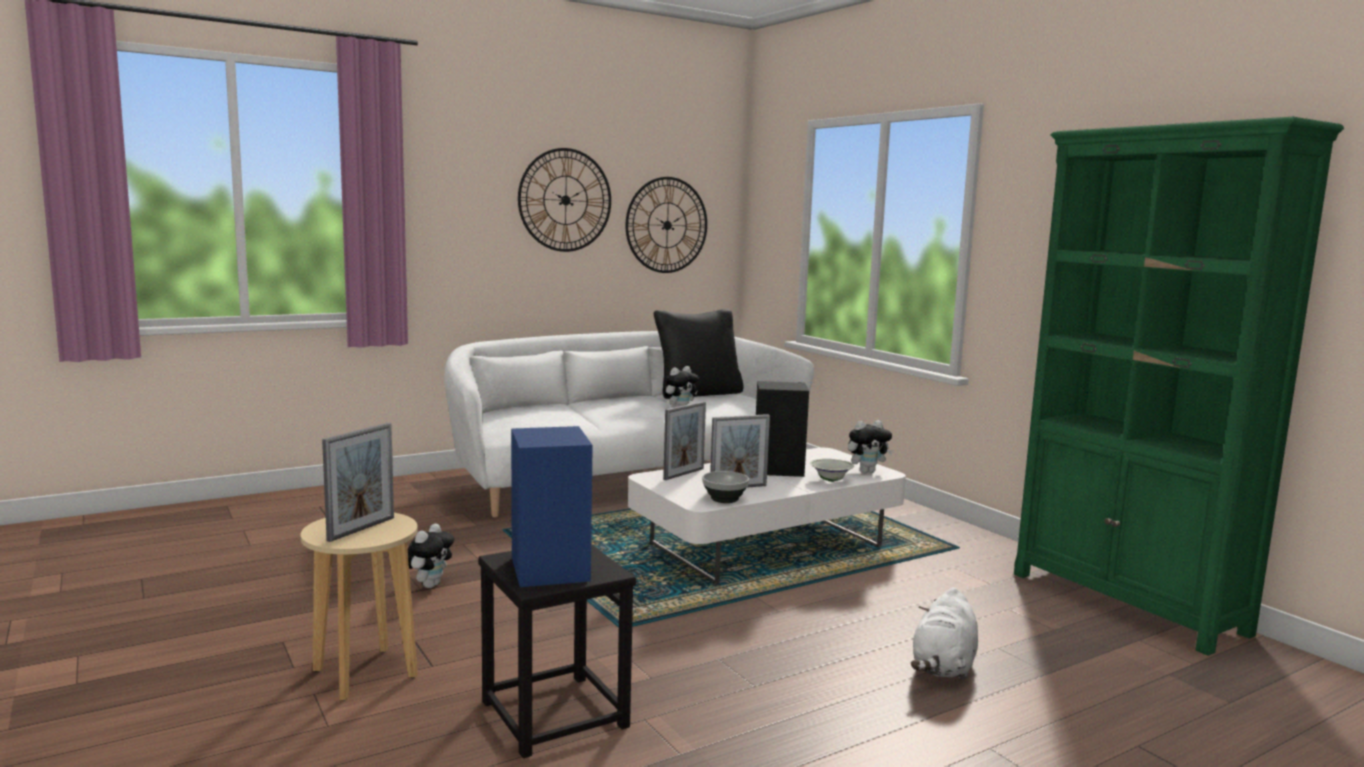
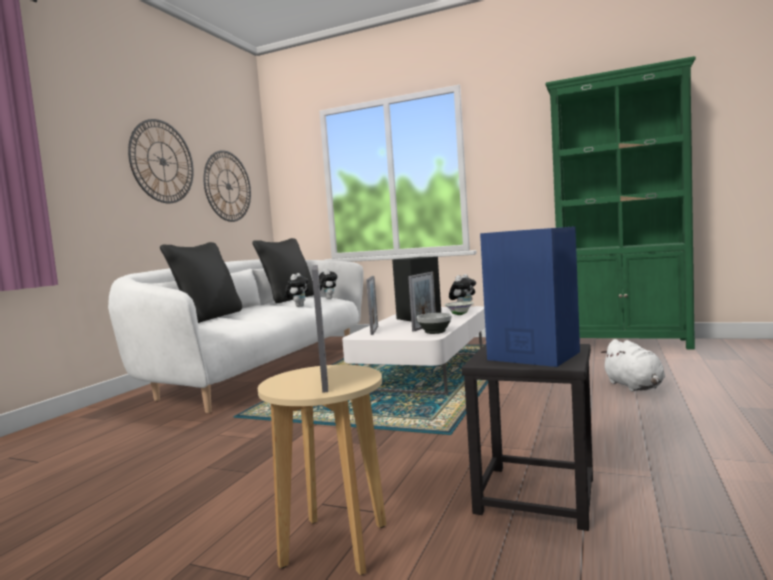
camera: 35 degrees left, 5 degrees down
(429, 585) = (248, 466): plush toy -> plush toy (327, 299)
(555, 405) = (208, 317): none -> black pillow

